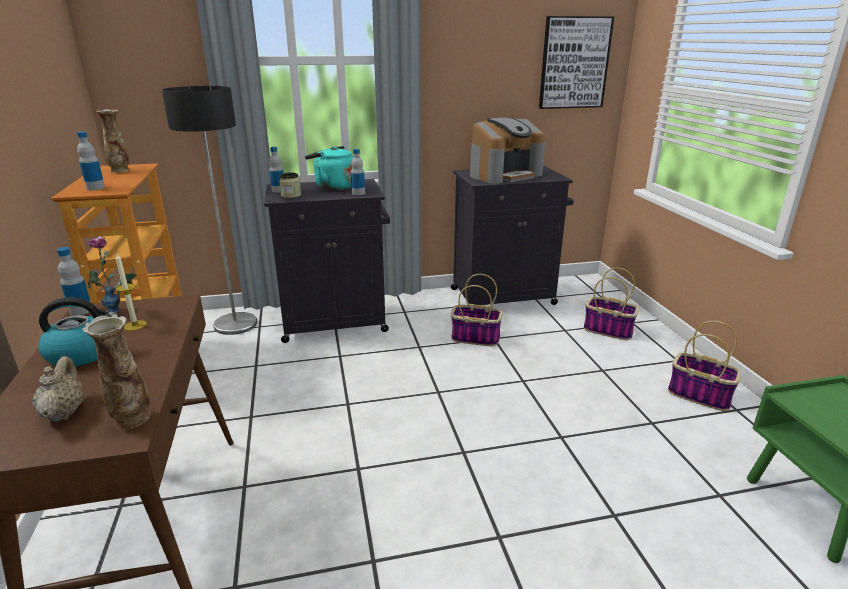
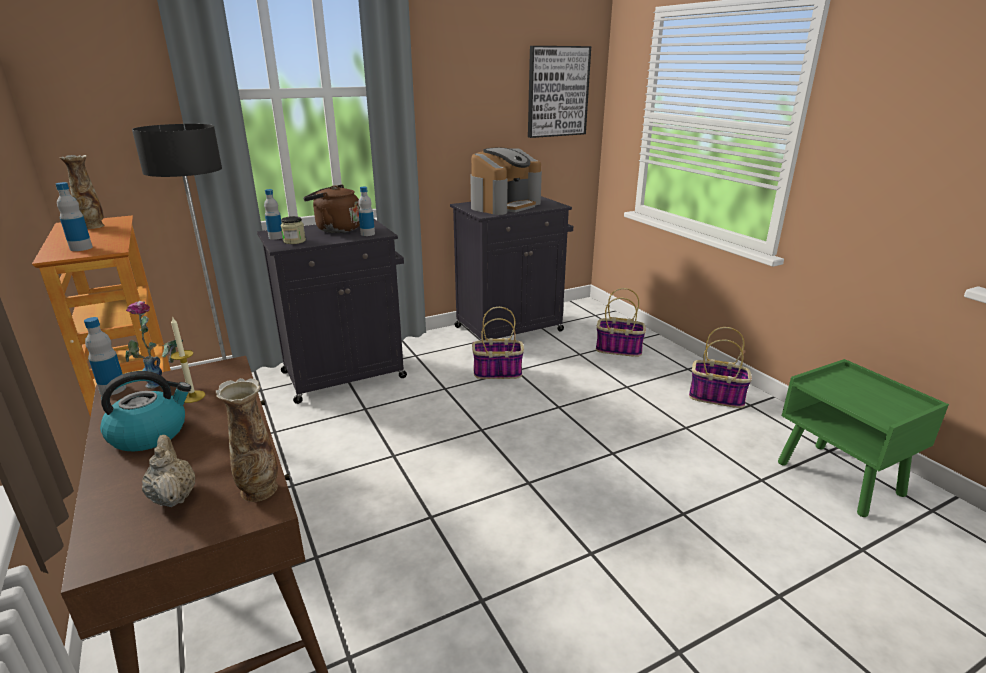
camera: 15 degrees left, 0 degrees up
(333, 187) = (335, 229): turquoise kettle -> brown kettle

